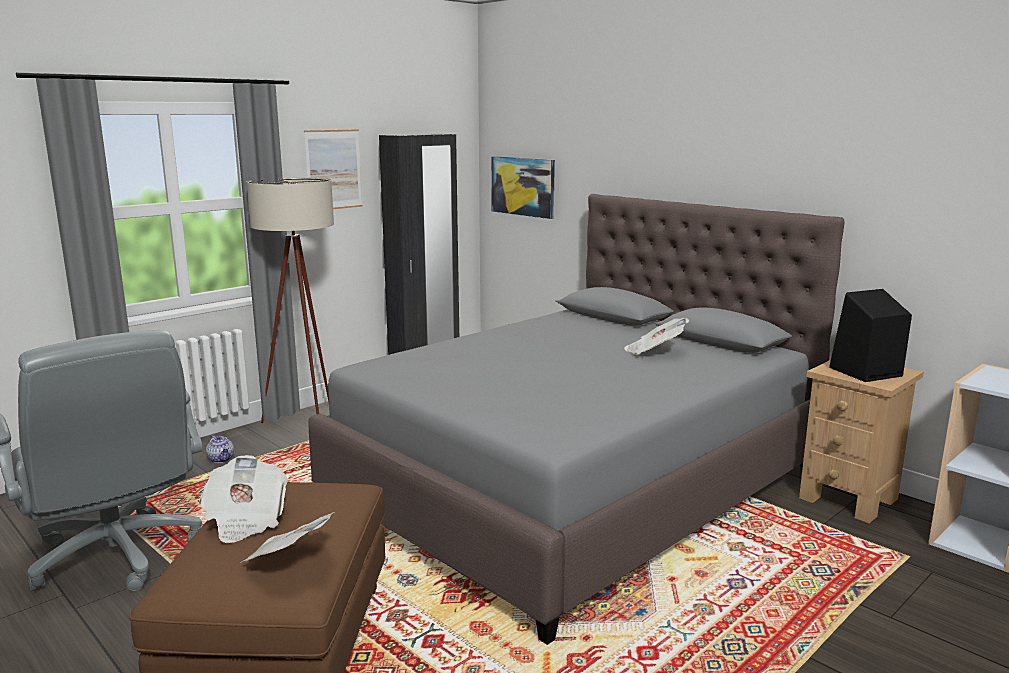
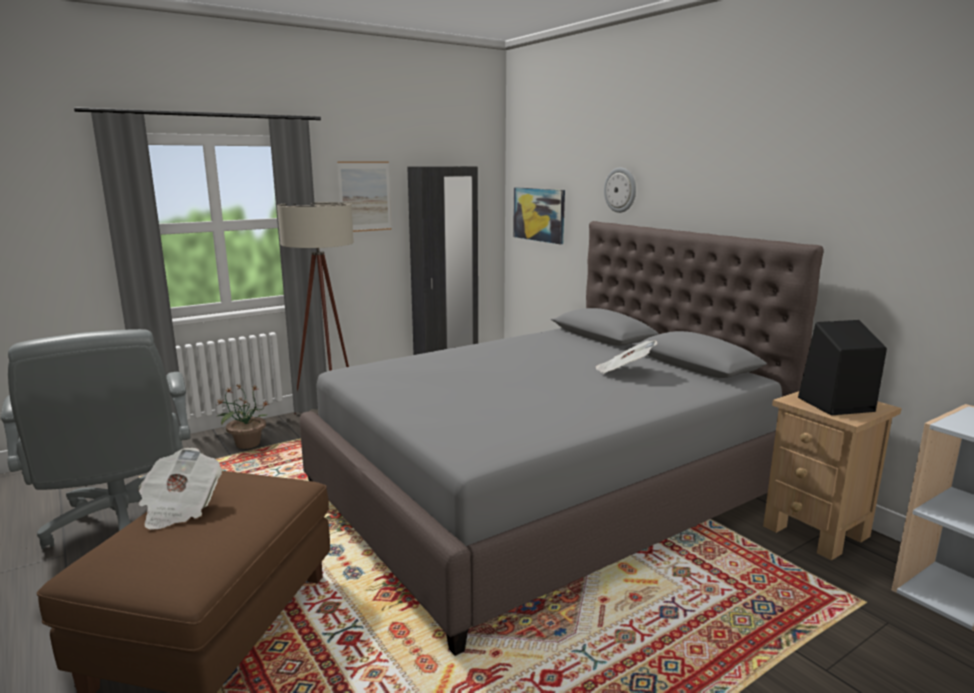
camera: 10 degrees right, 0 degrees up
(221, 459) = (247, 444): teapot -> potted plant
(290, 559) = (193, 552): newspaper -> none
(621, 160) = (620, 190): none -> wall clock

